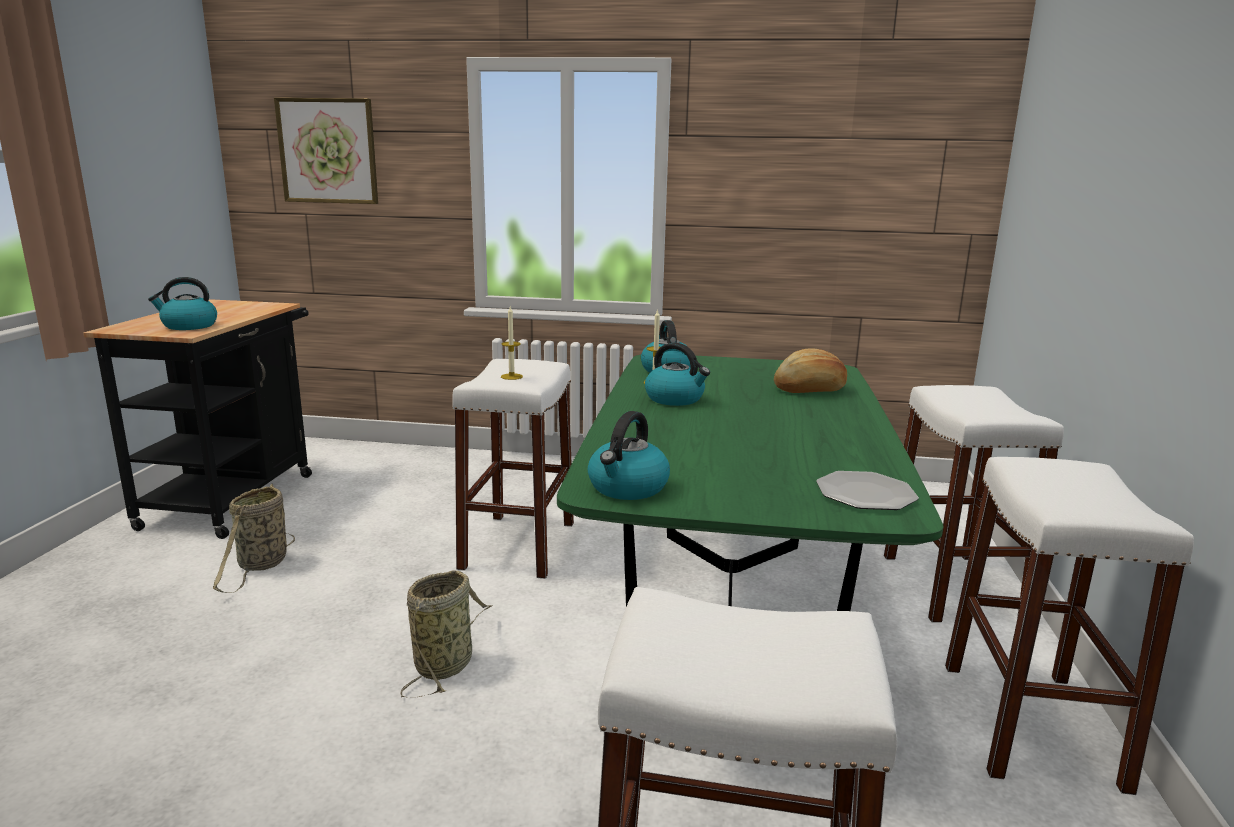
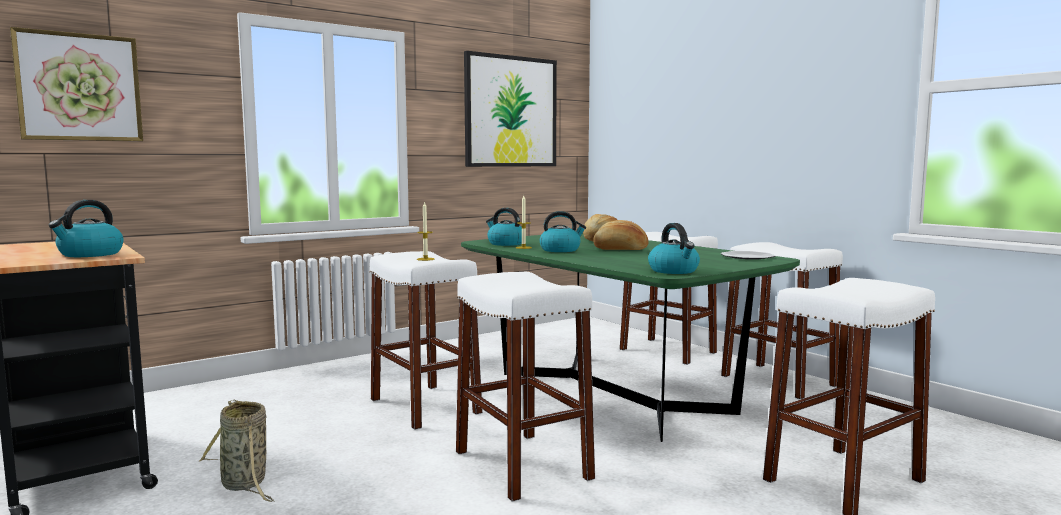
camera: 45 degrees left, 10 degrees down
(446, 664) = (522, 465): basket -> white stool
(753, 417) = (620, 249): none -> bread
(841, 163) = (510, 112): none -> picture

